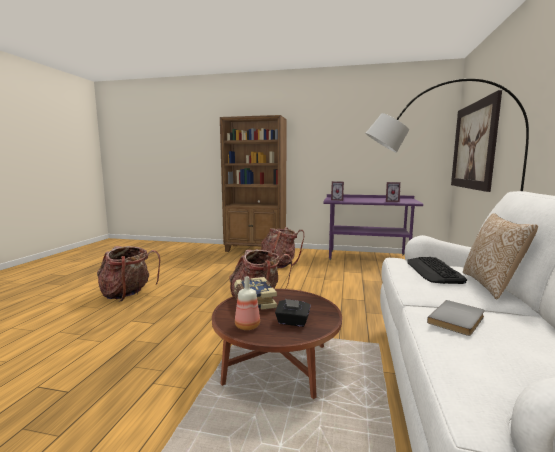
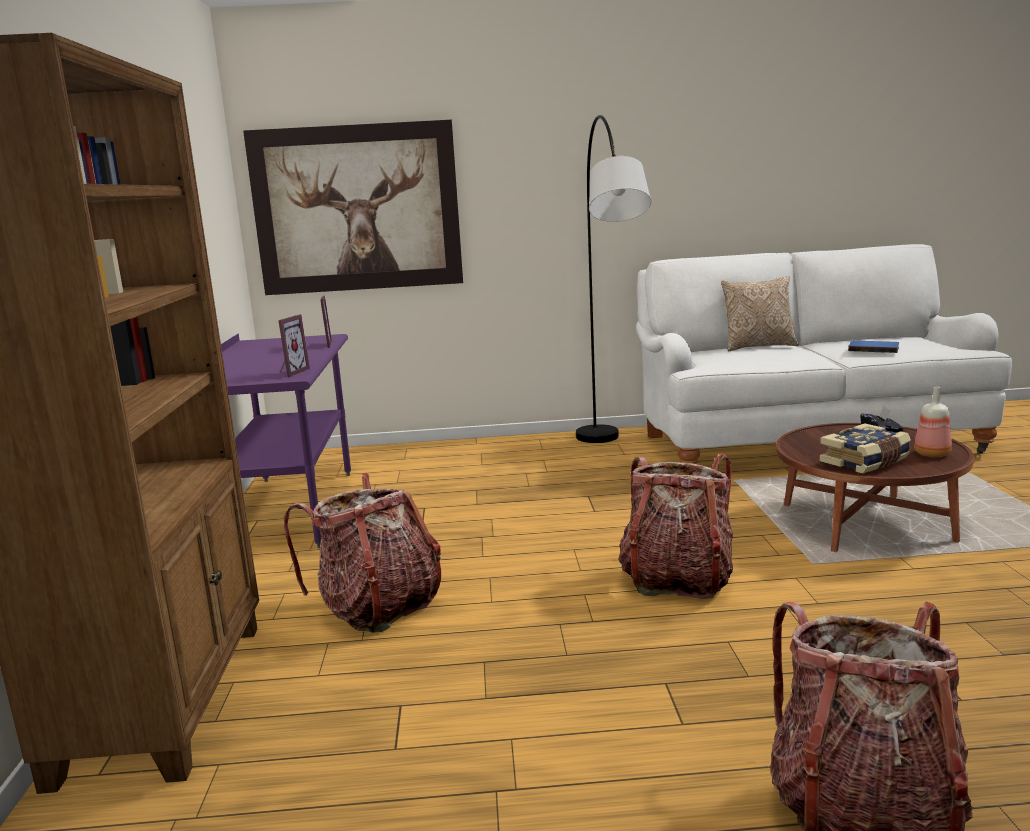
camera: 105 degrees left, 5 degrees up
(433, 271) = (742, 355): keyboard -> none
(458, 320) = (873, 349): grey book -> blue book

